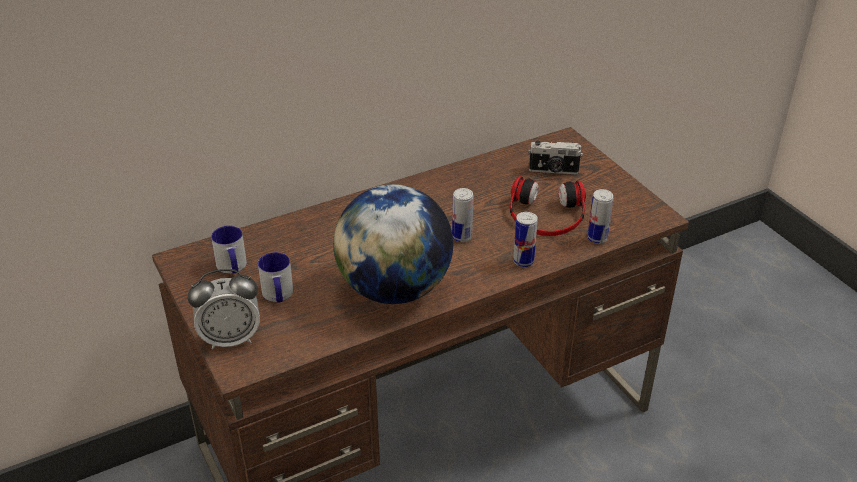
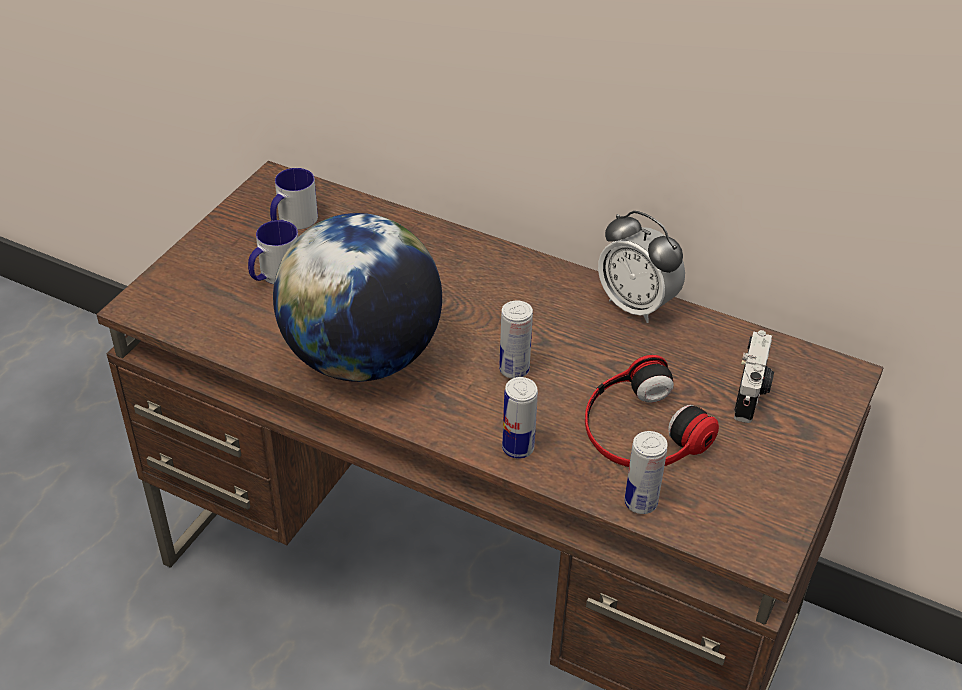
camera: 55 degrees right, 5 degrees up
(230, 338) = (181, 277): alarm clock -> alarm clock (636, 305)
(553, 171) = (751, 394): camera -> camera turned 135 degrees counterclockwise

